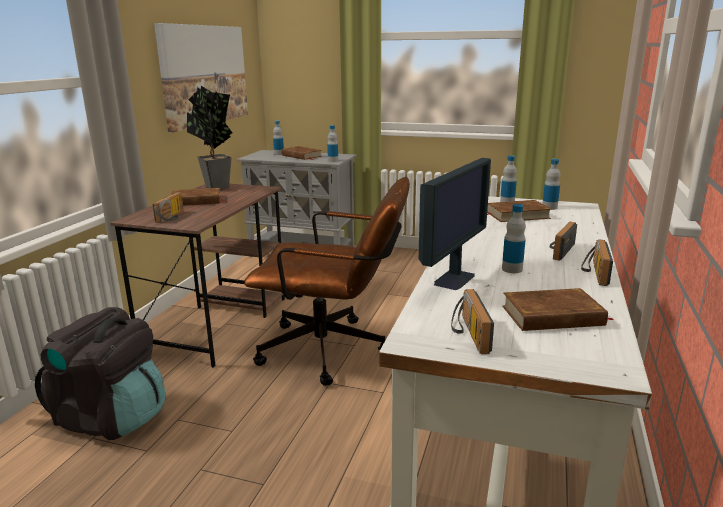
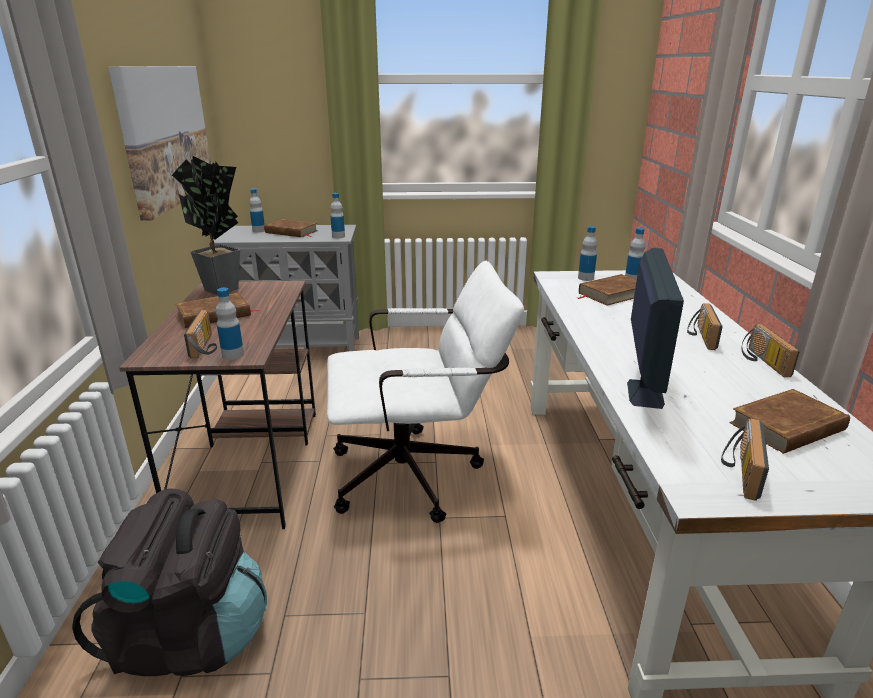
camera: 20 degrees left, 5 degrees up
(334, 351) = (418, 474): brown office chair -> white office chair
(467, 334) = (738, 470): radio -> radio turned 45 degrees clockwise
(512, 269) = (685, 369): bottle -> bottle (233, 355)

